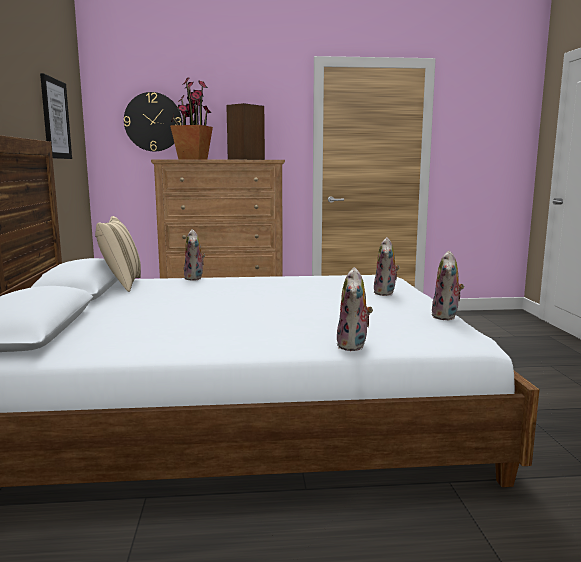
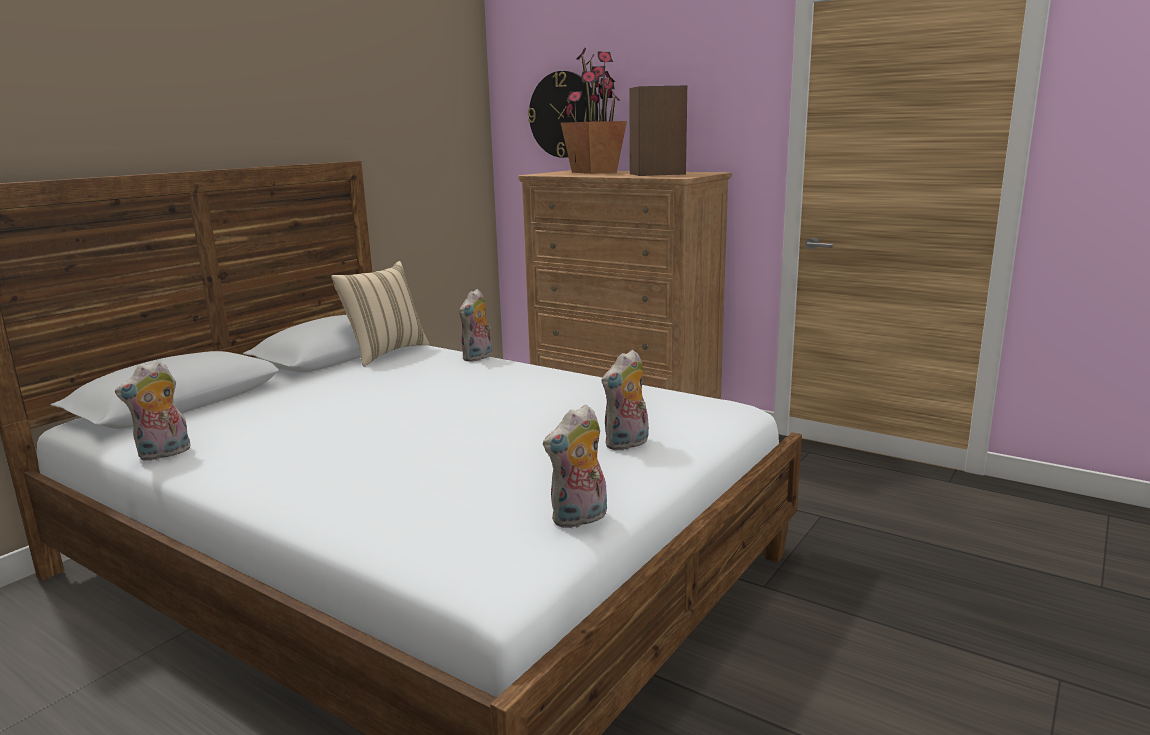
camera: 40 degrees right, 5 degrees up
(55, 119) = (402, 125): picture -> none
(354, 345) = (336, 527): plush toy -> plush toy (164, 454)

